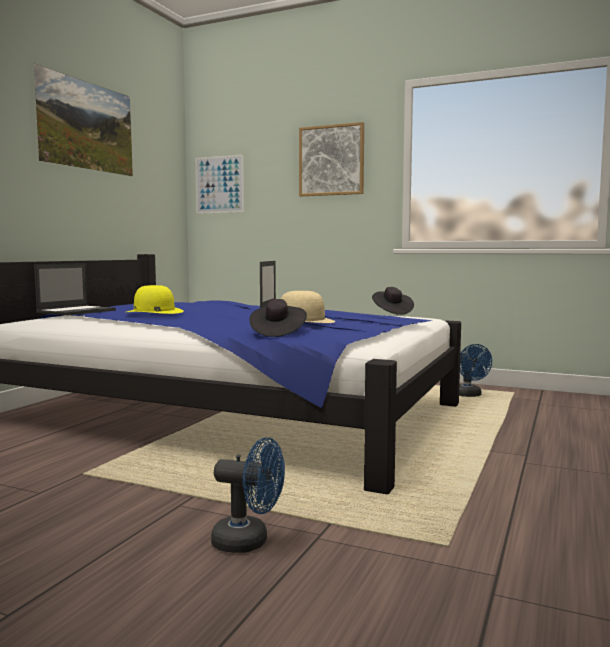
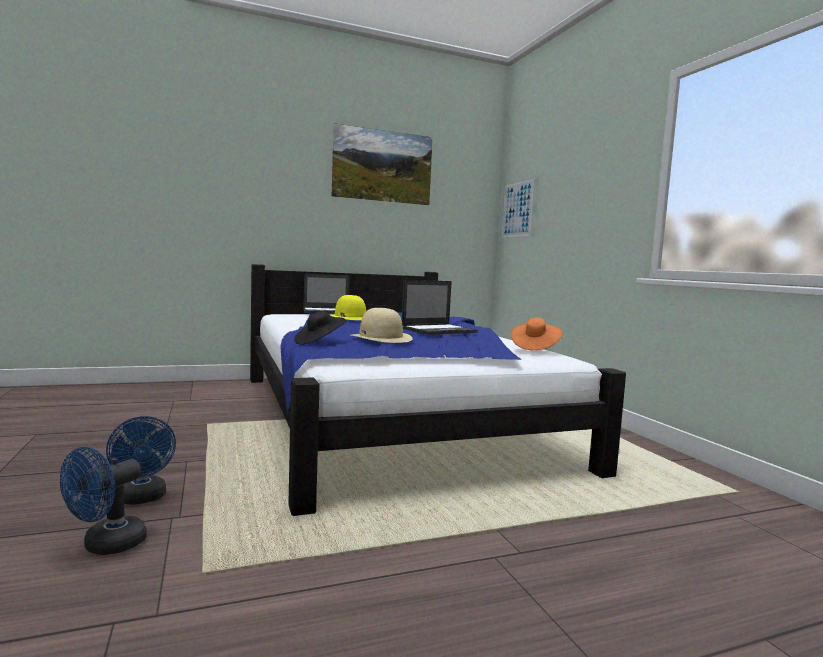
camera: 45 degrees right, 0 degrees up
(331, 160) = (597, 177): picture -> none
(392, 312) = (534, 347): black hat -> orange hat
(469, 395) = (661, 474): blue fan -> blue fan (106, 546)

